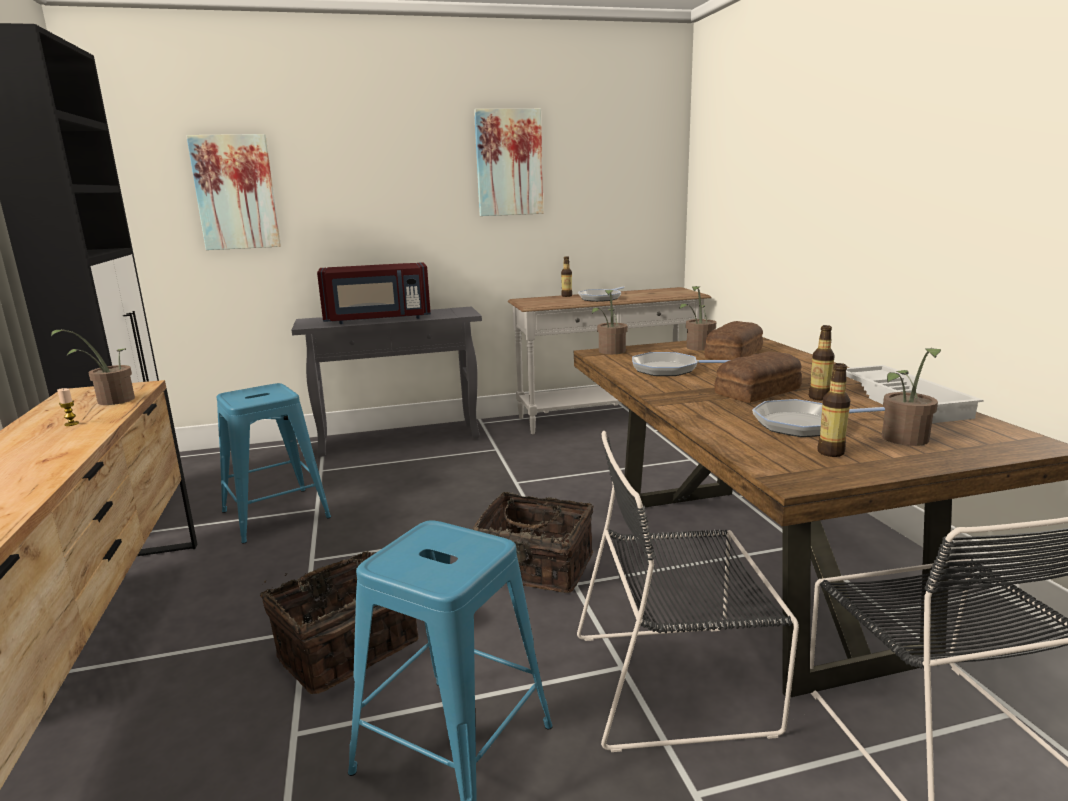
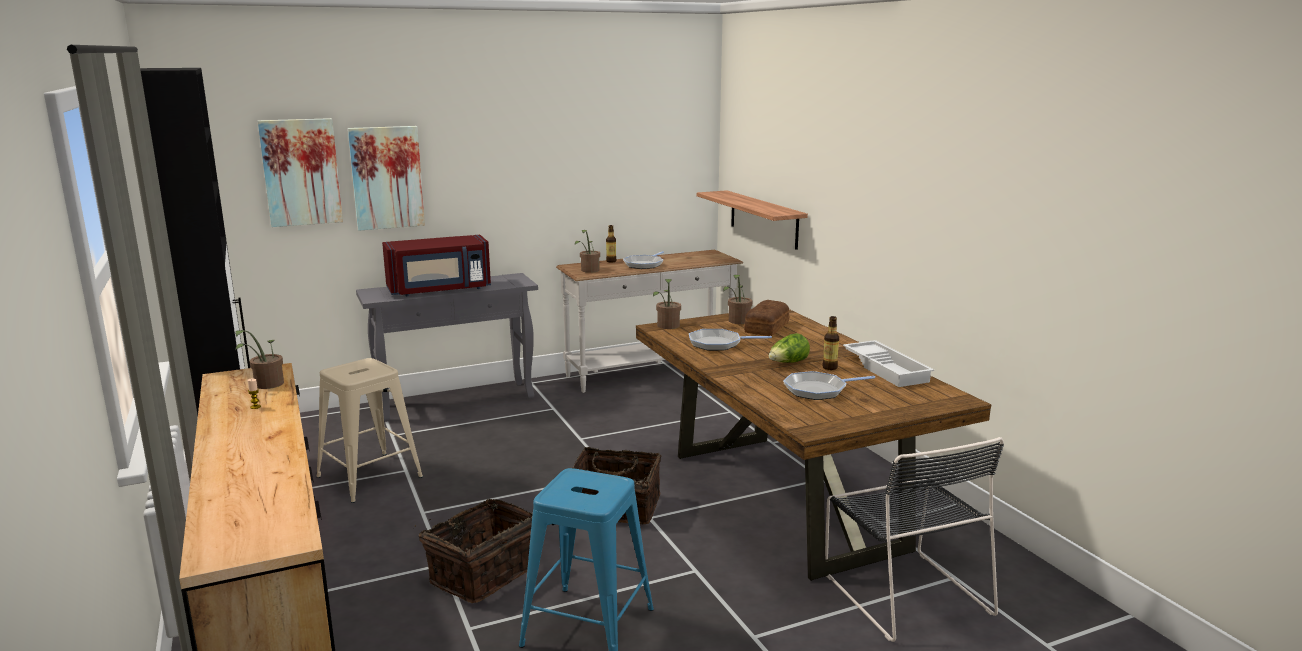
camera: 10 degrees left, 0 degrees up
(275, 515) = (369, 477): blue stool -> beige stool
(509, 163) = (557, 140): picture -> picture (387, 177)
(678, 681) = (736, 576): black chair -> none
(735, 244) = (763, 219): none -> shelf
(760, 391) = (788, 363): bread -> lettuce
(830, 452) = (834, 410): bottle -> none
(904, 440) = (881, 400): potted plant -> potted plant (589, 271)

